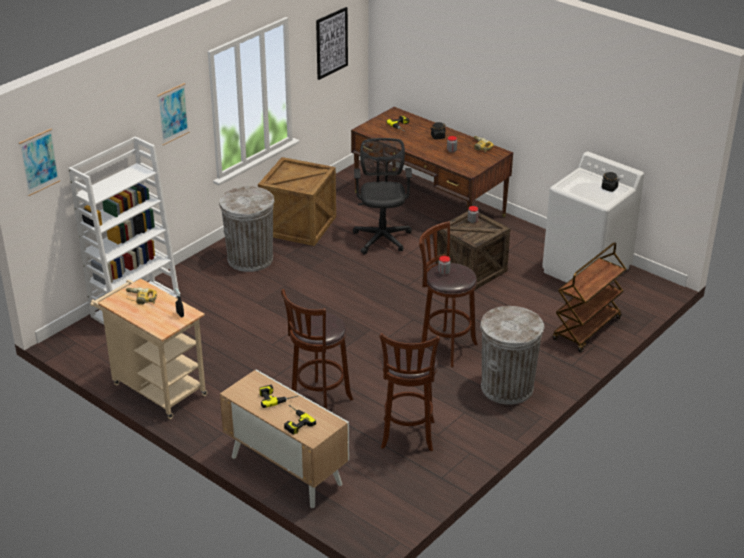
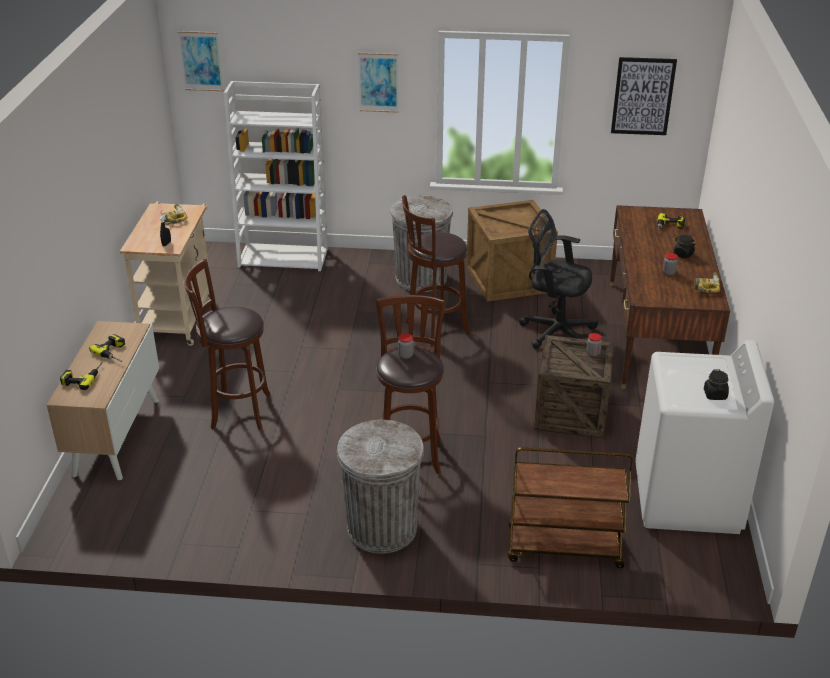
camera: 55 degrees right, 0 degrees up
(382, 237) = (555, 332): black office chair -> black office chair turned 120 degrees counterclockwise
(407, 437) = (230, 491): brown stool -> brown stool (434, 329)

